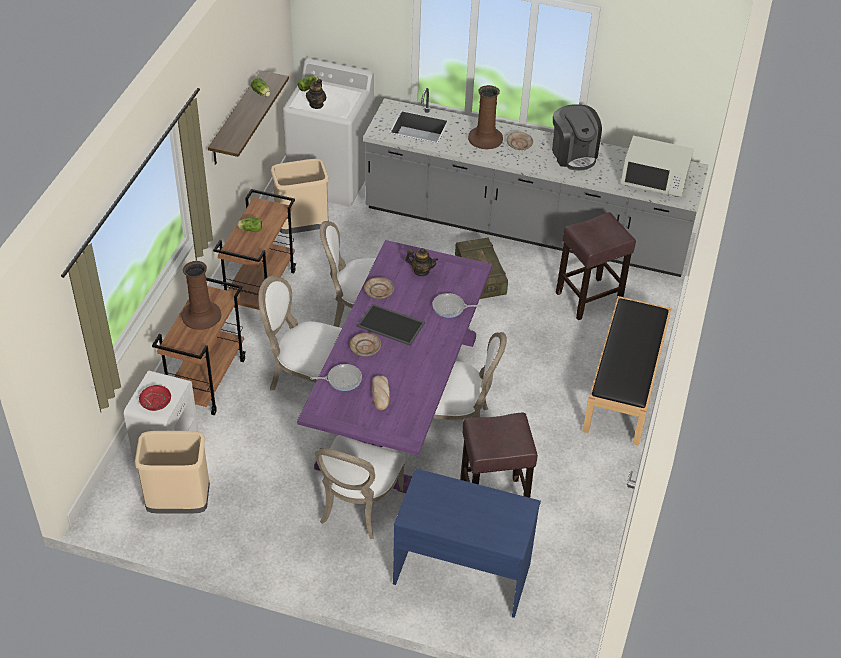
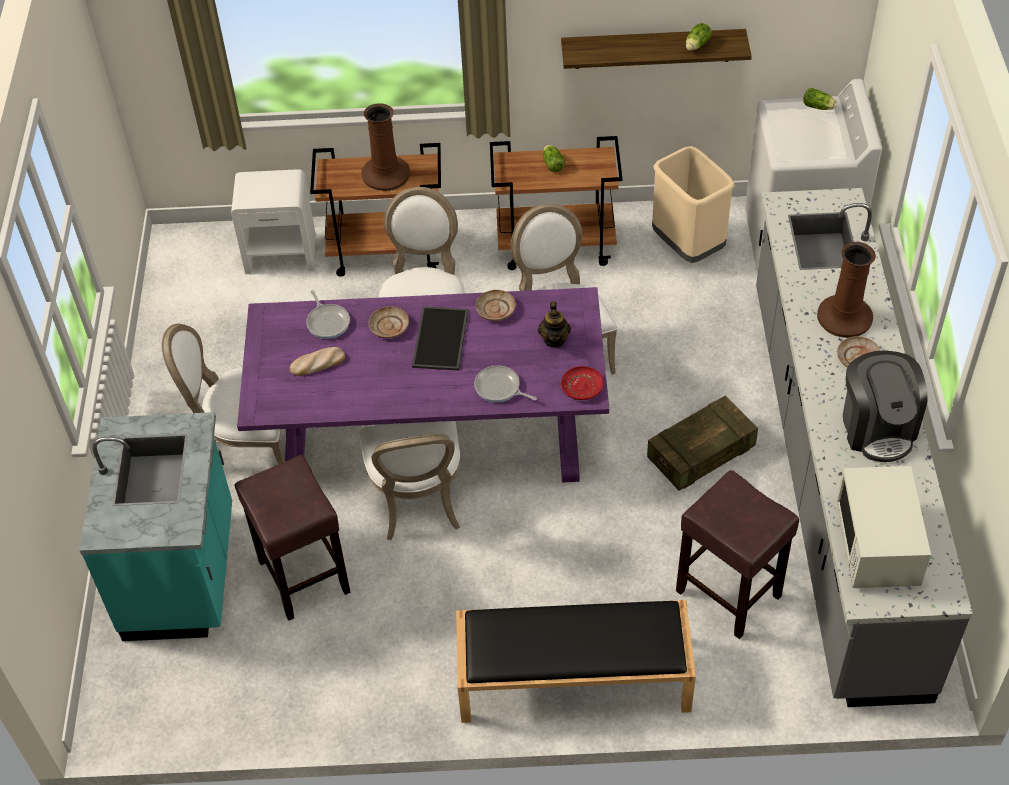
camera: 75 degrees right, 5 degrees up
(155, 401) = (257, 191): red plate -> red plate (582, 387)
(179, 504) = (203, 293): beige trash can -> none
(316, 104) = (787, 125): teapot -> none
(450, 308) = (499, 388): frying pan -> frying pan turned 45 degrees counterclockwise
(462, 572) = (183, 574): blue desk -> turquoise counter
(573, 154) = (877, 428): coffee machine -> coffee machine turned 60 degrees counterclockwise

